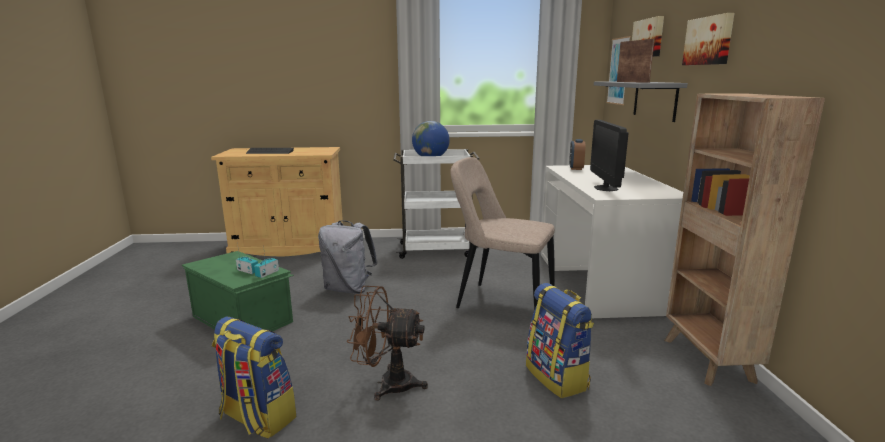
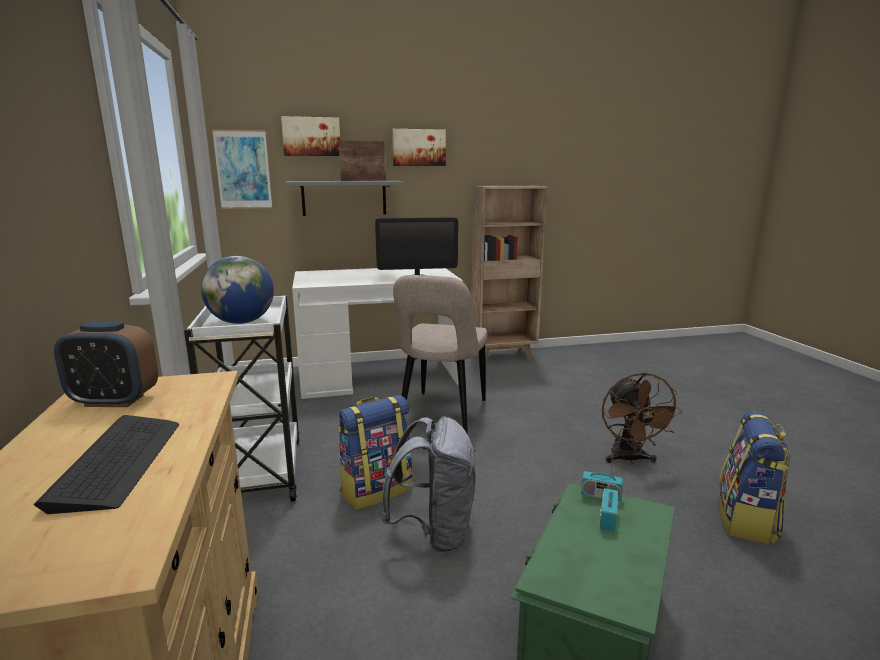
camera: 100 degrees left, 0 degrees up
(558, 377) = (559, 395): backpack -> backpack (376, 489)
(576, 168) = (316, 280): alarm clock -> alarm clock (114, 401)

